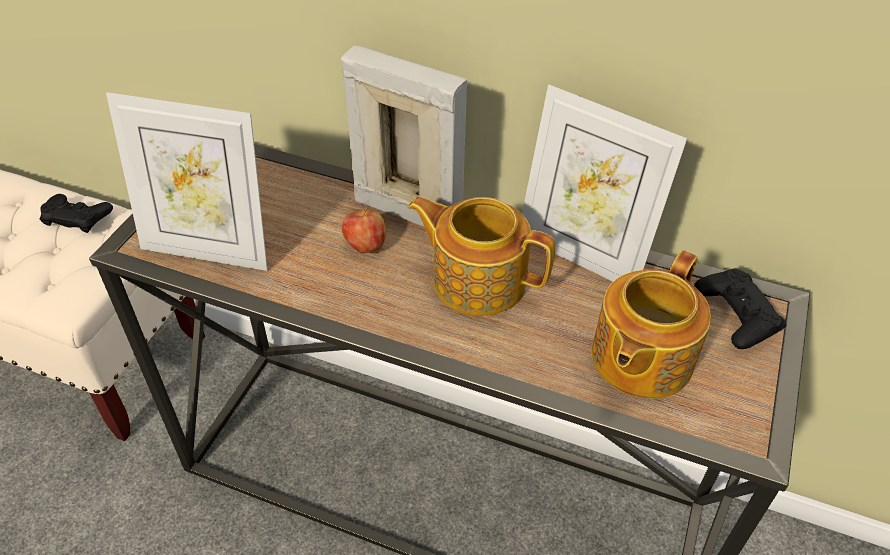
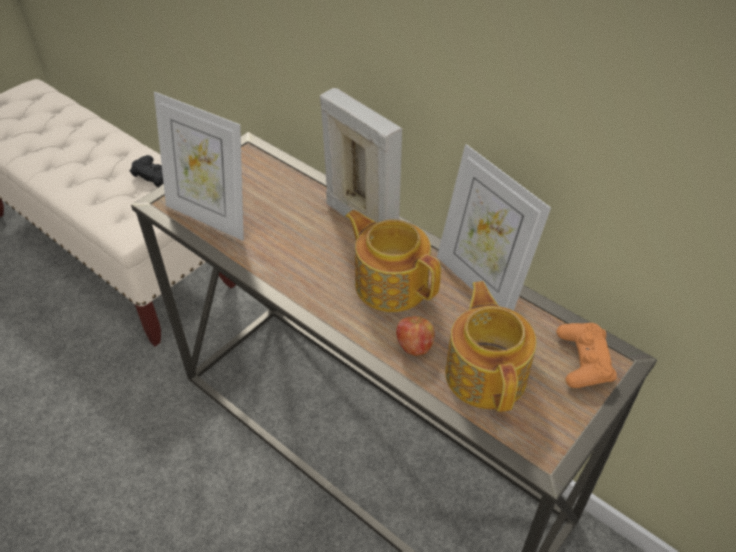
camera: 20 degrees right, 0 degrees up
(365, 246) = (320, 239): apple -> apple (414, 347)
(639, 358) = (486, 373): teapot -> teapot turned 120 degrees clockwise
(736, 314) = (583, 360): black game controller -> orange game controller

